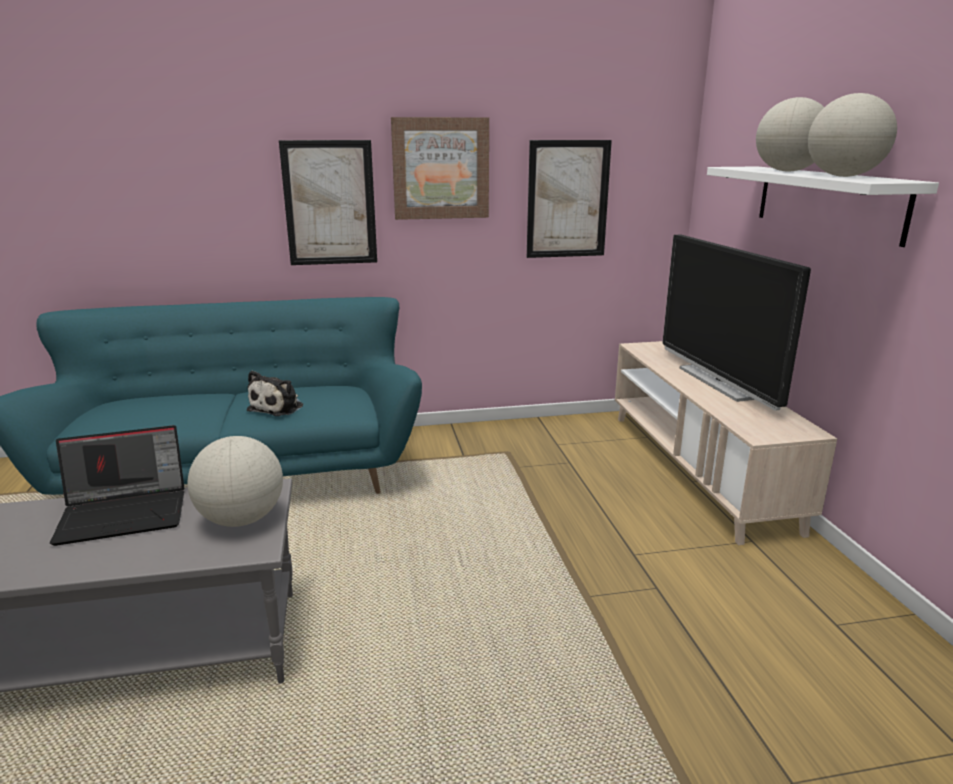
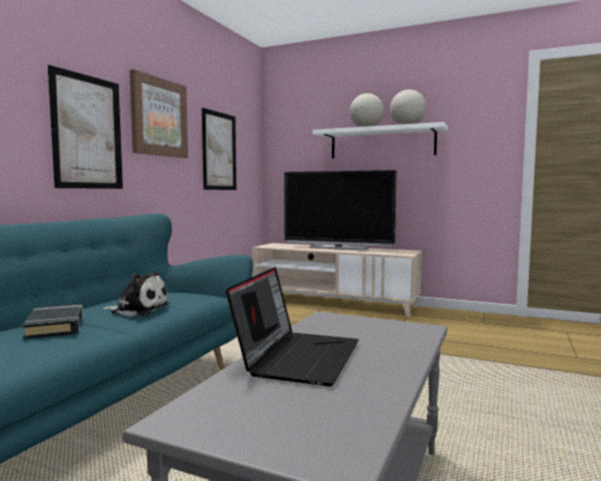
camera: 55 degrees left, 15 degrees down
(205, 404) = (56, 326): none -> black book
(241, 519) = (369, 327): globe -> none
(278, 407) = (138, 309): plush toy -> plush toy turned 45 degrees counterclockwise

